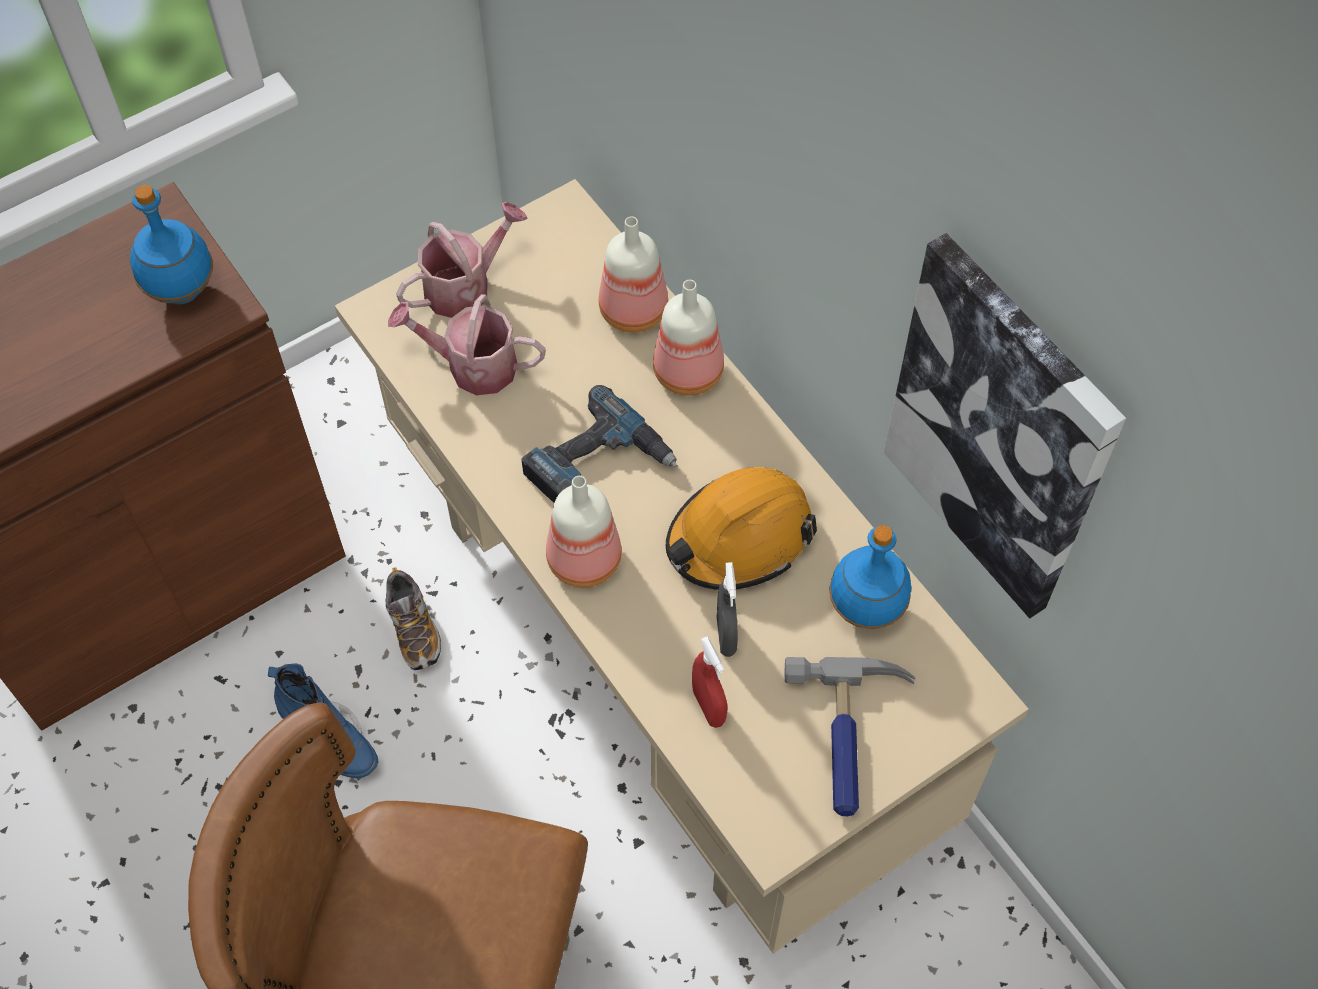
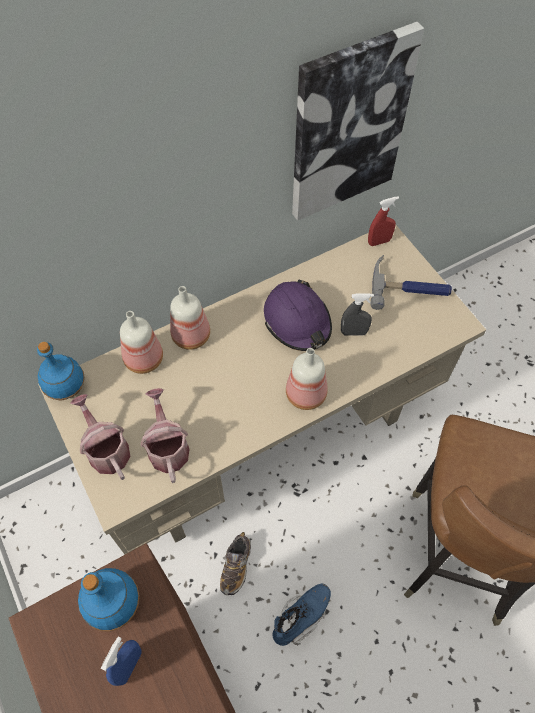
camera: 85 degrees left, 0 degrees up
(104, 318) = (129, 665): none -> blue spray bottle
(413, 628) = (236, 566): shoe -> shoe turned 120 degrees clockwise
(472, 366) = (167, 447): watering can -> watering can turned 150 degrees clockwise
(598, 464) = (245, 383): power drill -> none
(708, 707) = (393, 343): red spray bottle -> red spray bottle (379, 242)
(739, 537) = (297, 321): orange hard hat -> purple hard hat
(867, 609) = (341, 273): blue bottle -> blue bottle (68, 389)

